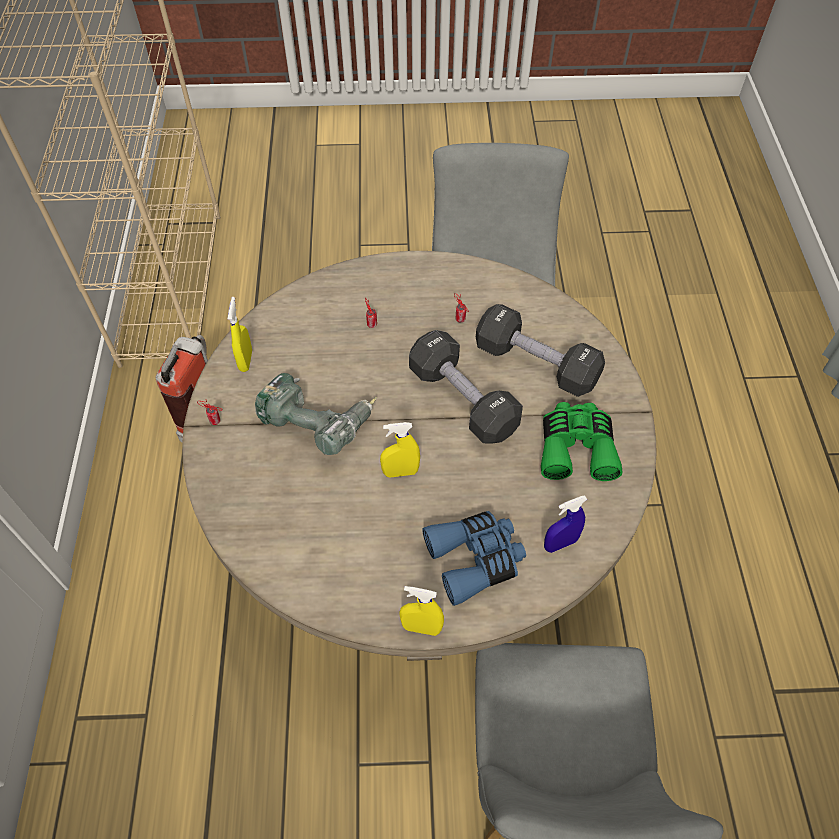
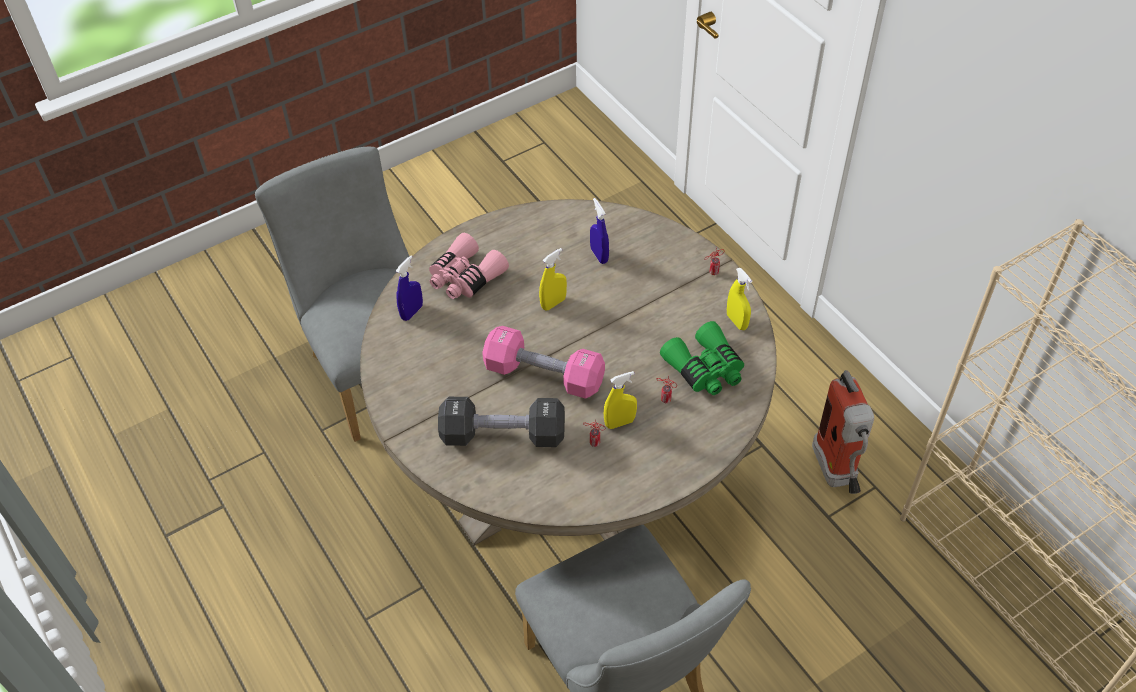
camera: 150 degrees right, 5 degrees down
(309, 505) = (599, 255): none -> blue spray bottle
(318, 422) = (640, 307): power drill -> none
(421, 628) = (475, 228): yellow spray bottle -> yellow spray bottle (620, 423)
(463, 400) = (544, 375): black dumbbell -> pink dumbbell
(475, 559) = (465, 277): blue binoculars -> pink binoculars
(576, 447) = (433, 381): green binoculars -> green binoculars (705, 369)

